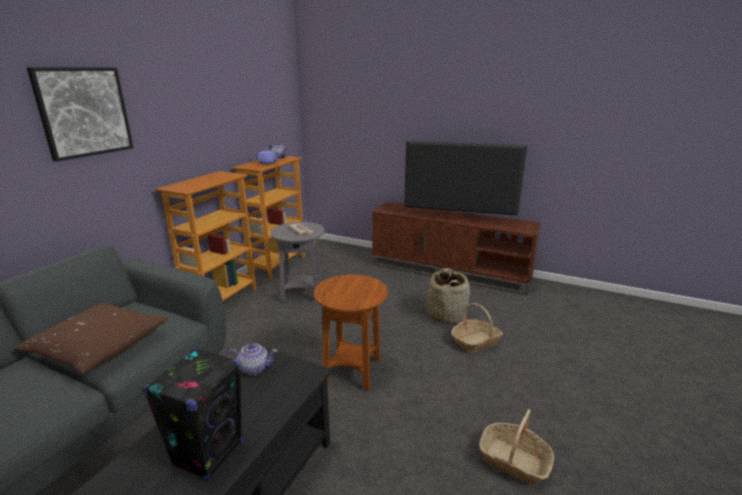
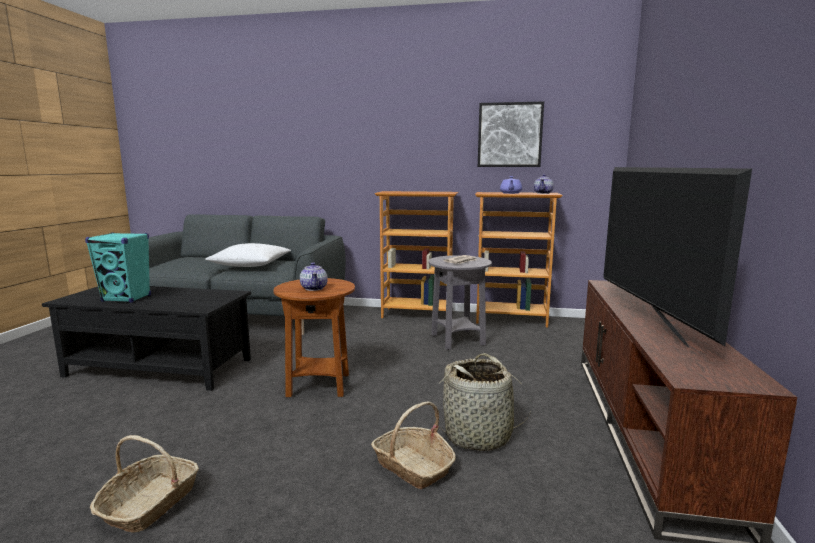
camera: 75 degrees right, 10 degrees down
(84, 112) = (341, 124): picture -> picture (509, 135)
(99, 346) = (251, 265): brown pillow -> white pillow
(208, 453) = (127, 298): black speaker -> turquoise speaker
(253, 368) = (216, 294): teapot -> teapot (314, 288)

